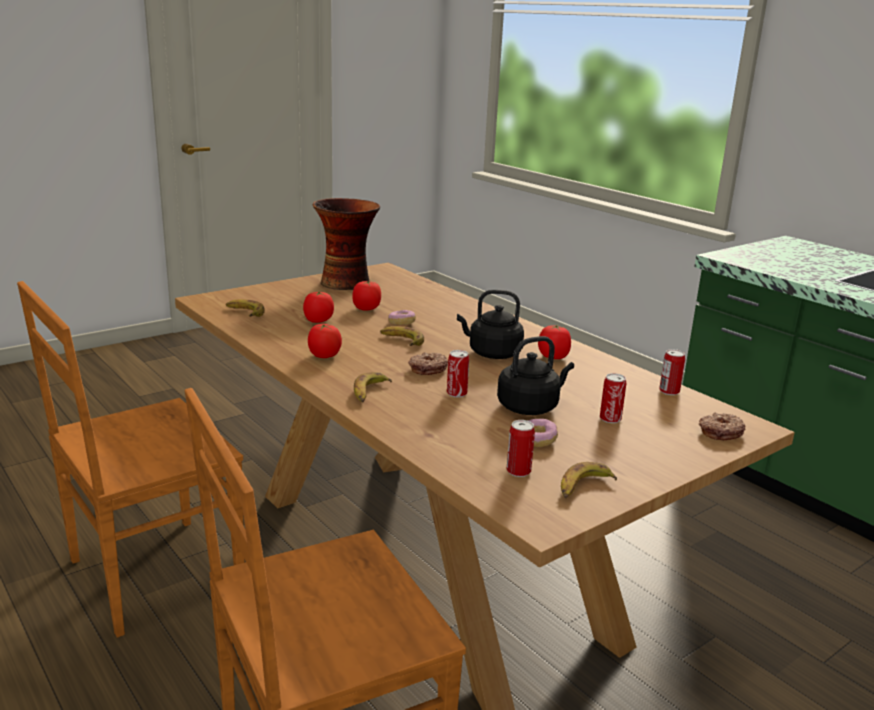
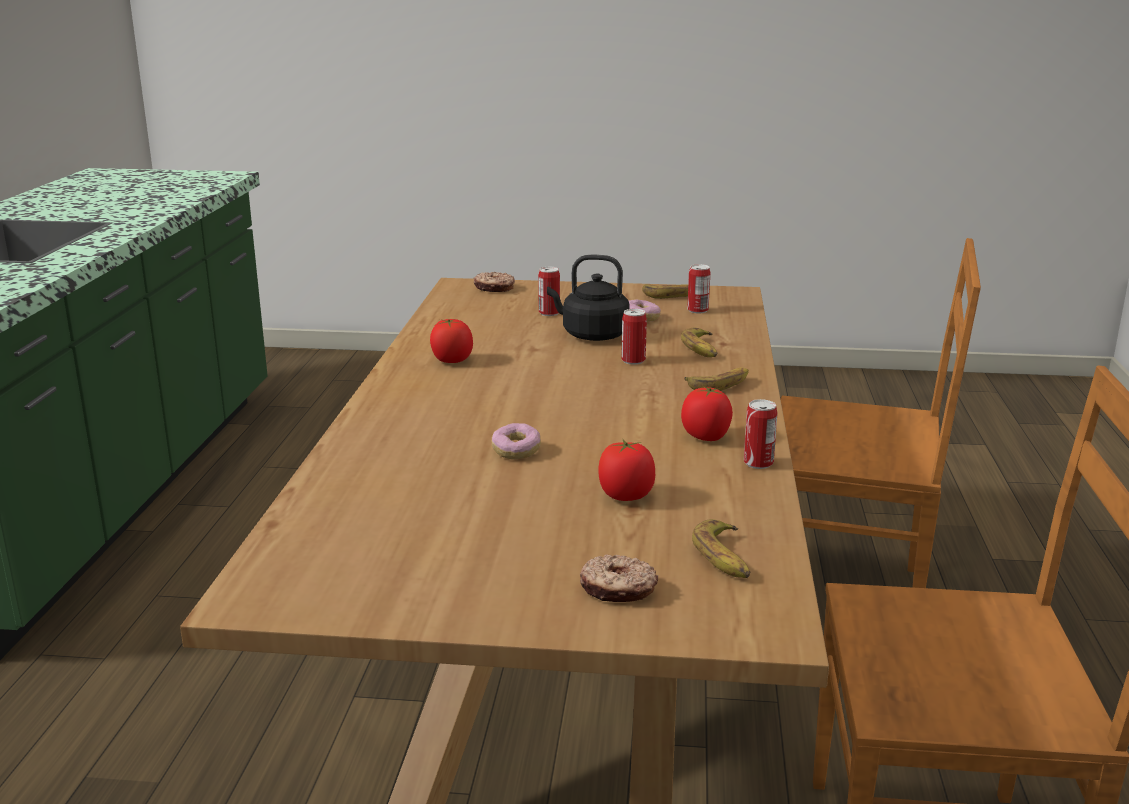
camera: 135 degrees left, 0 degrees up
(347, 283) = (416, 576): vase -> none
(366, 309) = (510, 495): tomato -> none
(401, 340) = (570, 427): banana -> banana (702, 349)
(428, 369) = (612, 388): donut -> donut (618, 590)
(491, 353) = (504, 382): black kettle -> none
(669, 391) = (443, 312): can -> can (758, 463)

